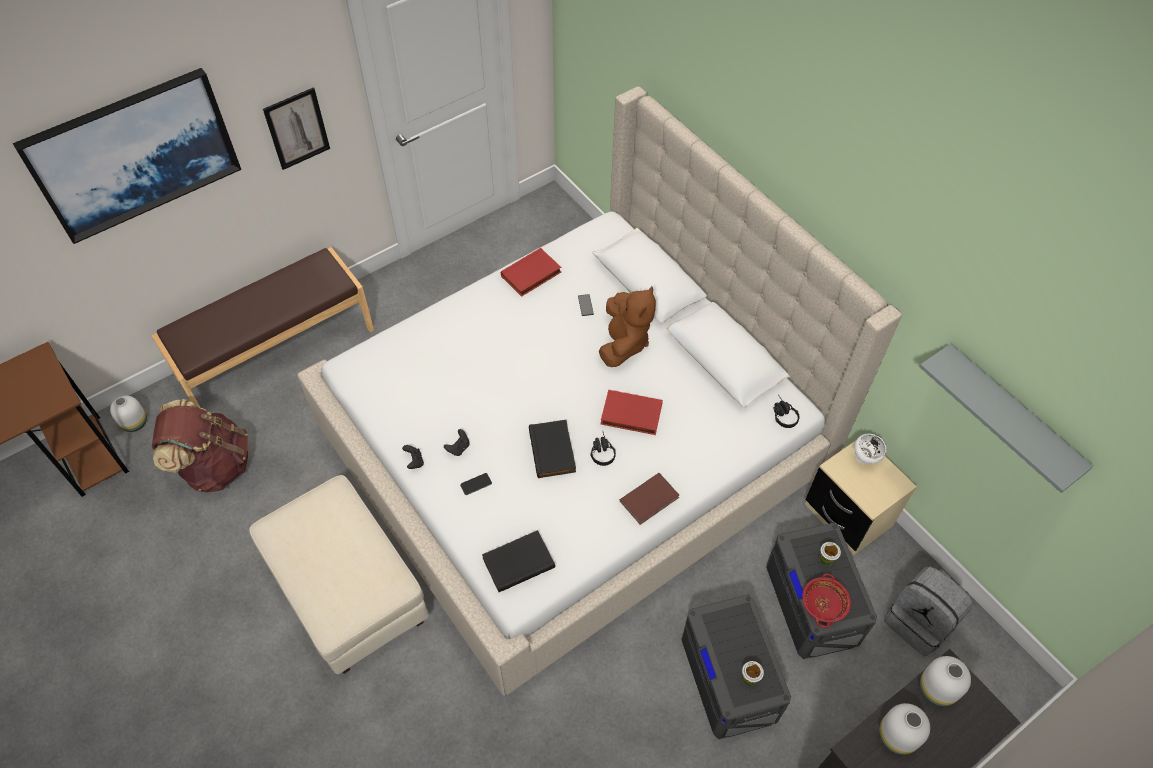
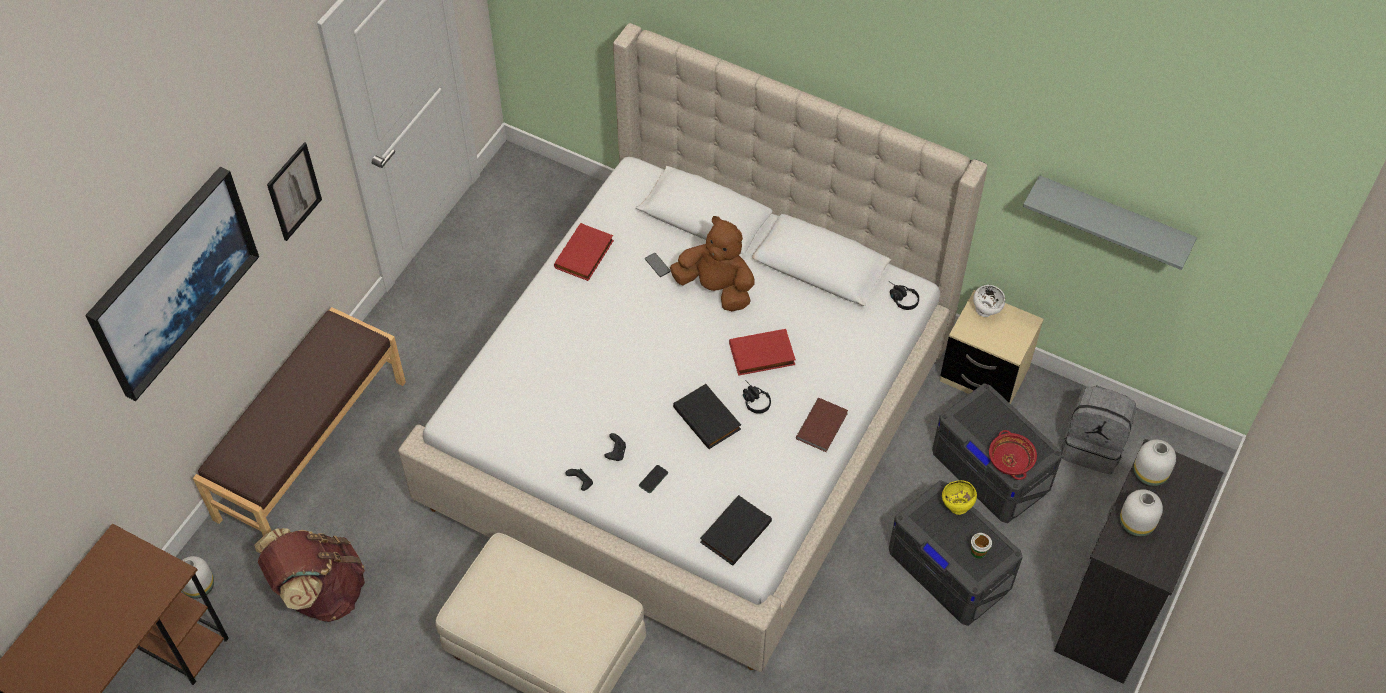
camera: 25 degrees left, 0 degrees up
(624, 343) = (716, 288): brown plush toy -> brown plush toy turned 45 degrees counterclockwise
(750, 626) = (956, 506): none -> yellow bowl
(826, 559) = (993, 419): cup -> none

